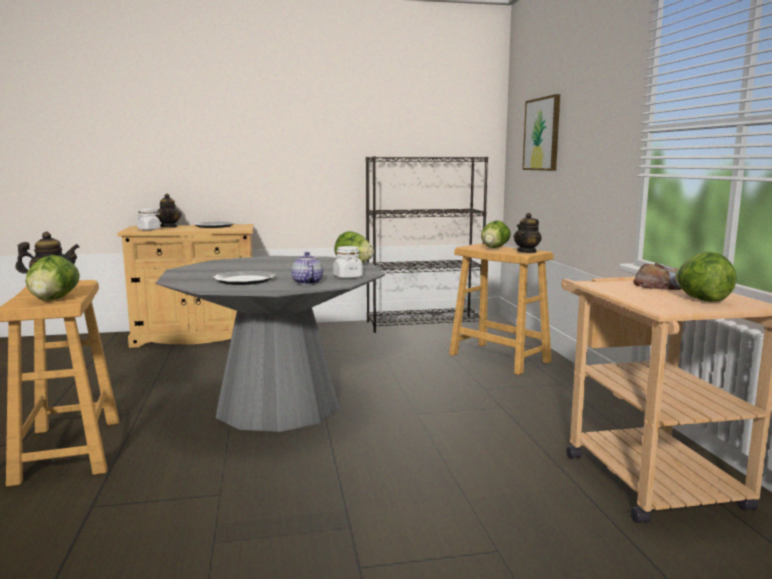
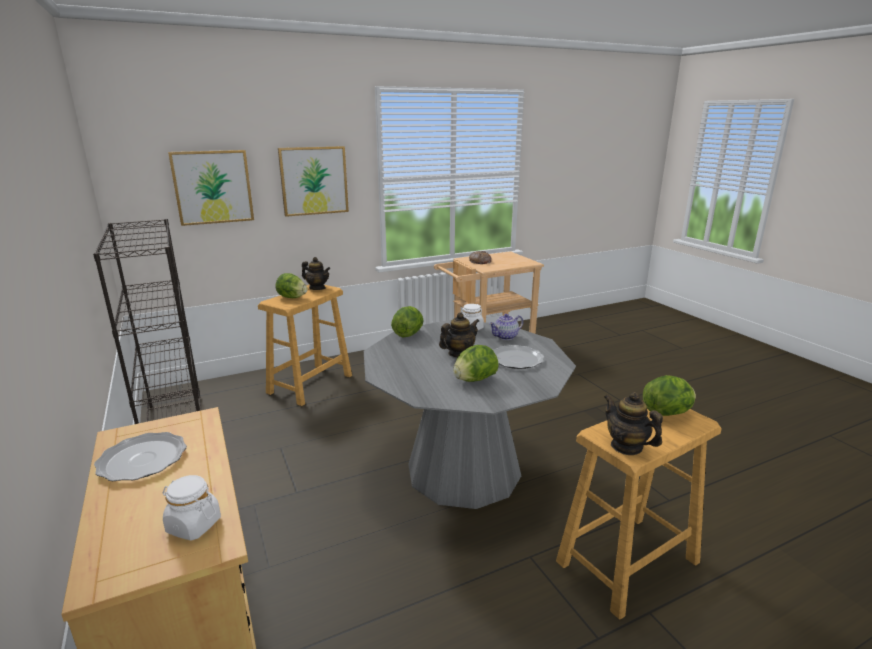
camera: 105 degrees left, 10 degrees up
(169, 227) = (132, 519): teapot -> teapot (459, 354)
(594, 127) = (314, 180): none -> picture
(701, 300) = (507, 258): lettuce -> lettuce (474, 380)

